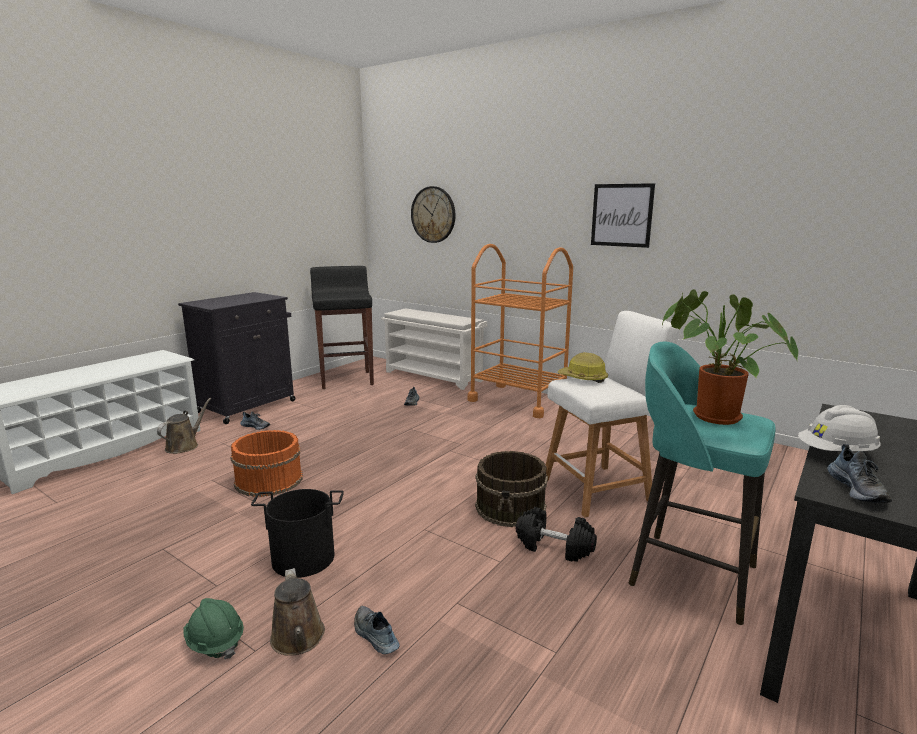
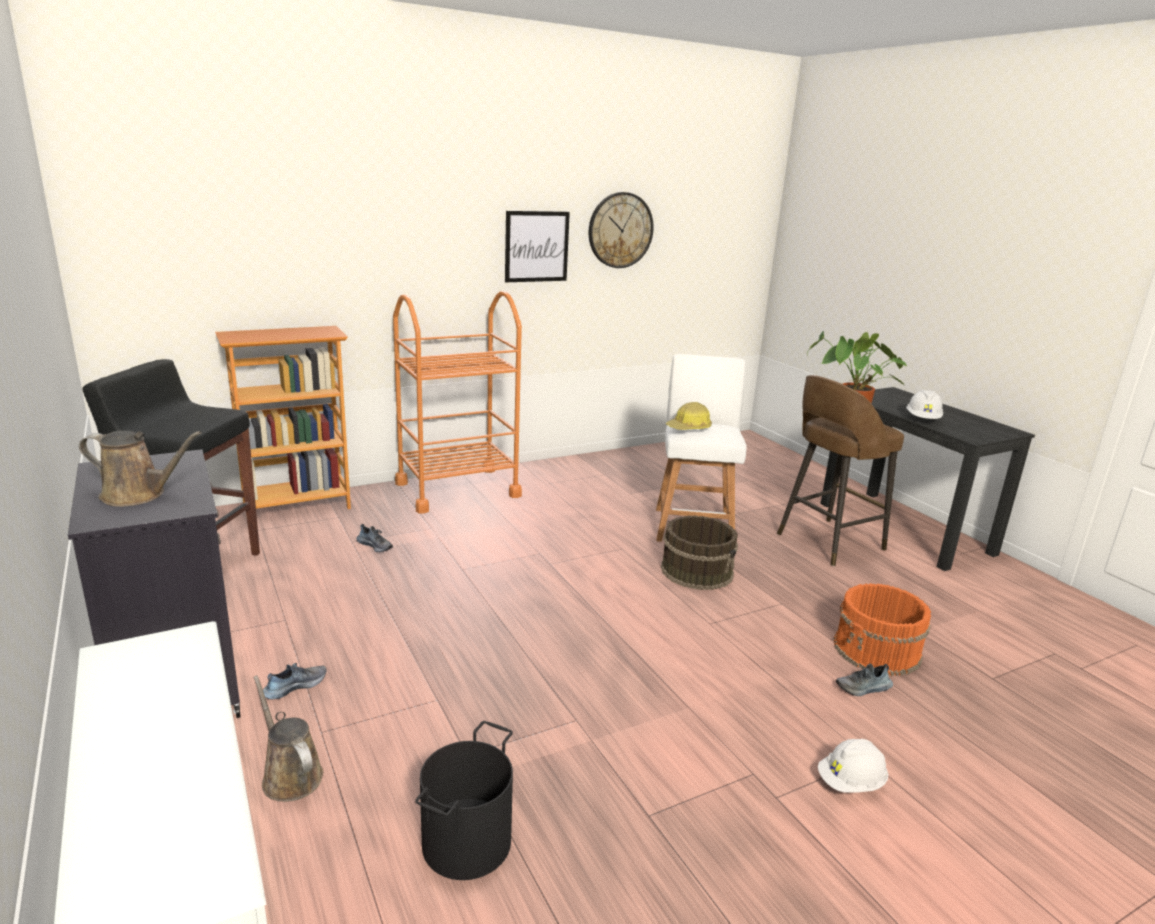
camera: 65 degrees left, 5 degrees up
(215, 642) = (851, 783): green hard hat -> white hard hat
(268, 480) = (517, 702): orange bucket -> orange bucket (877, 650)
(298, 639) = (858, 730): brown watering can -> brown watering can (138, 495)
(303, 558) = (727, 705): black bucket -> black bucket (468, 842)
(433, 214) = (245, 252): wall clock -> wall clock (620, 230)
(434, 376) = (297, 506): white shoe rack -> bookcase
(554, 547) = (772, 575): black dumbbell -> none
(688, 573) = (827, 542): turquoise stool -> brown stool
(858, 489) = (970, 432): shoe -> none

